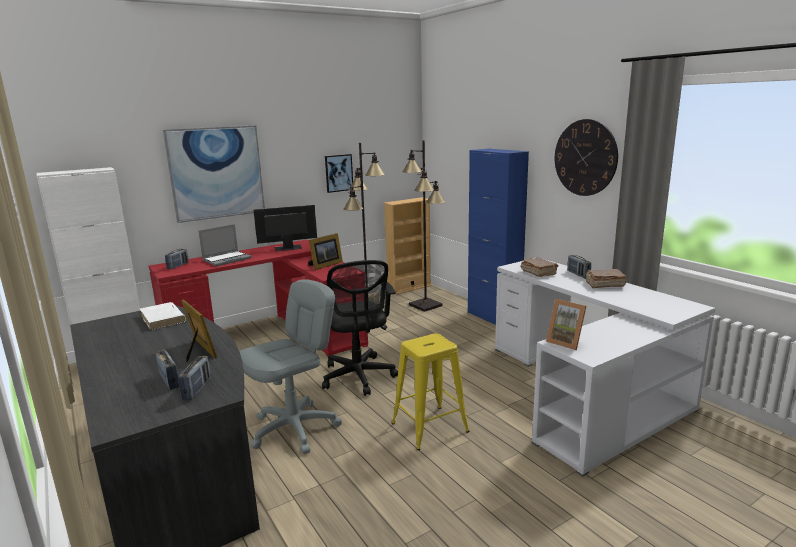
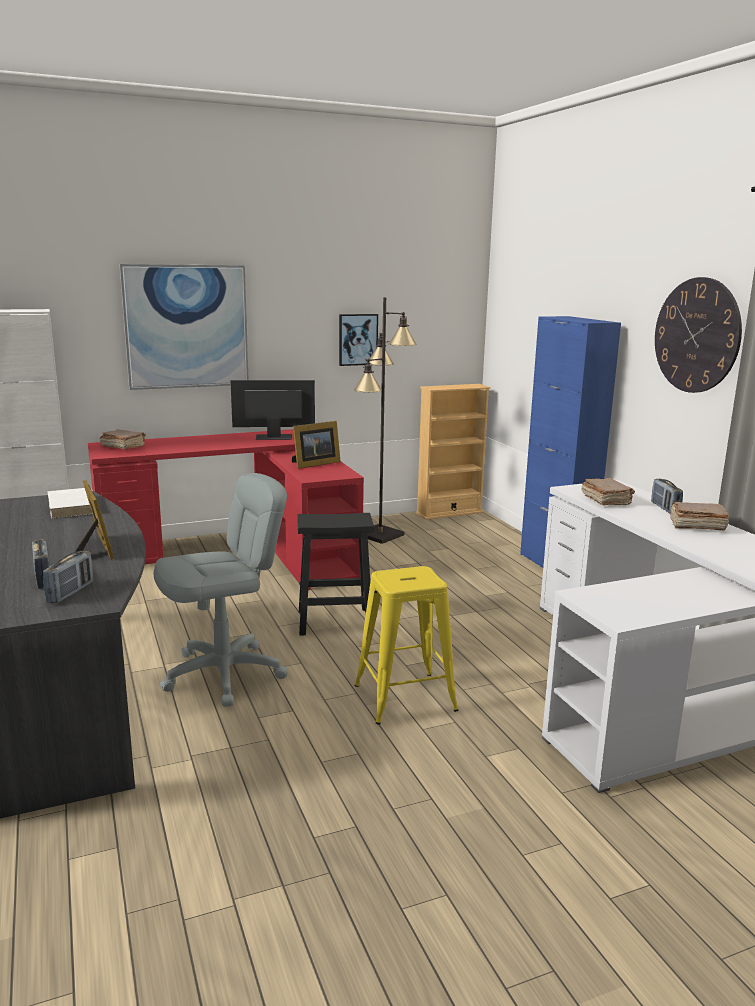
camera: 10 degrees right, 0 degrees up
(178, 266) = (123, 447): radio -> brown book
(227, 259) = (188, 444): laptop -> none
(358, 377) = (333, 621): black office chair -> black stool
(425, 305) = (463, 538): black floor lamp -> none
(566, 342) = (597, 596): picture frame -> none

